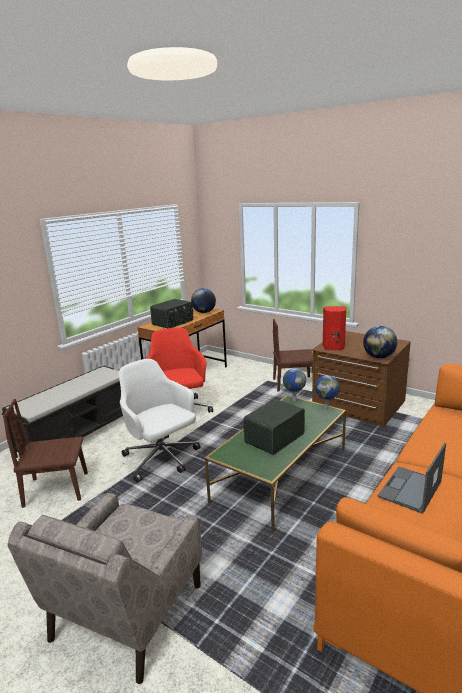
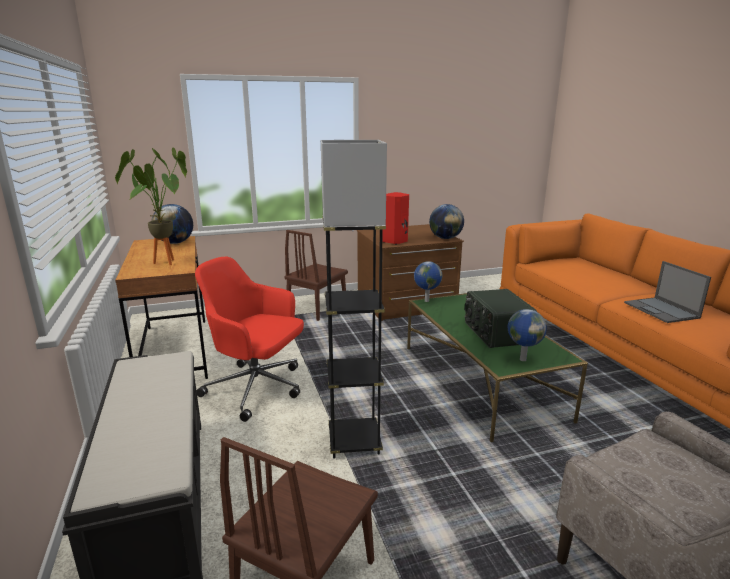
camera: 55 degrees left, 0 degrees up
(161, 459) = (354, 442): white office chair -> black floor lamp
(173, 322) = (165, 261): radio -> potted plant
(326, 408) = (463, 296): globe -> globe (522, 359)

